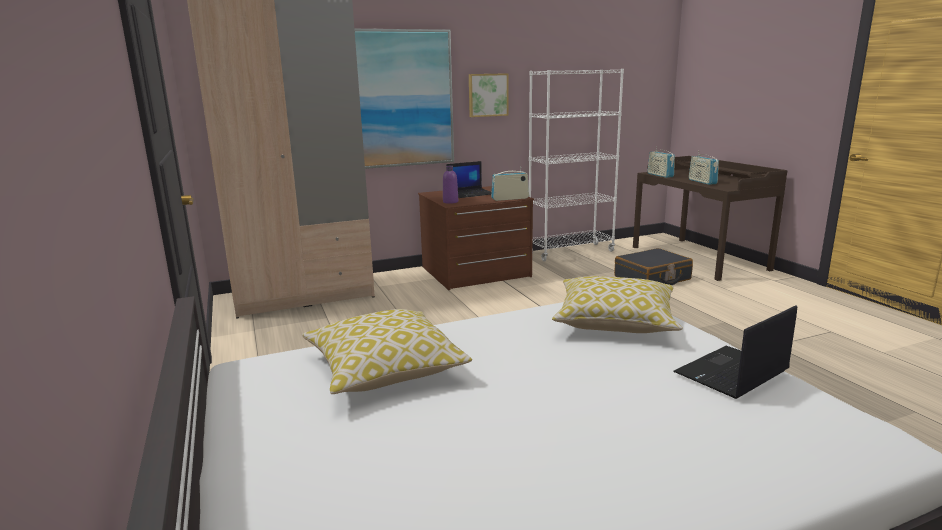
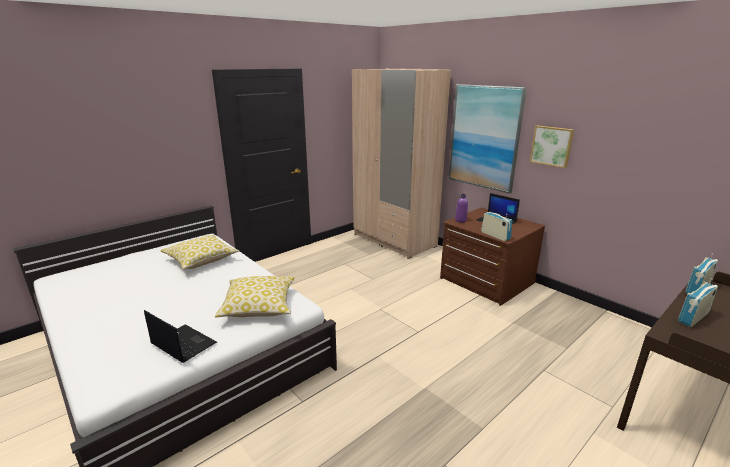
camera: 70 degrees right, 5 degrees up
(570, 252) = (592, 316): white bookcase -> none
(652, 278) = (569, 374): black suitcase -> none

